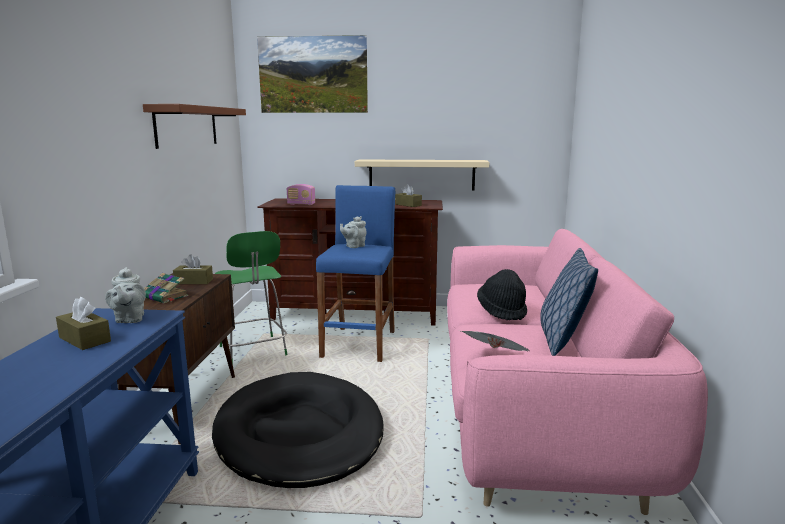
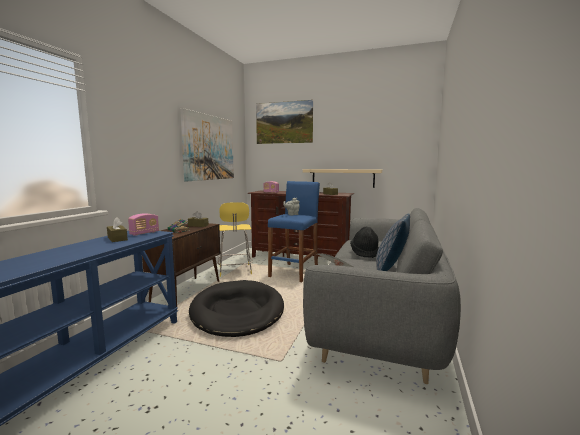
camera: 15 degrees right, 5 degrees down
(129, 319) = (144, 233): grey teapot -> radio
(187, 126) = (209, 147): brown shelf -> picture
(253, 352) = (235, 271): green stool -> yellow stool
(531, 406) = (381, 314): pink sofa -> grey sofa

